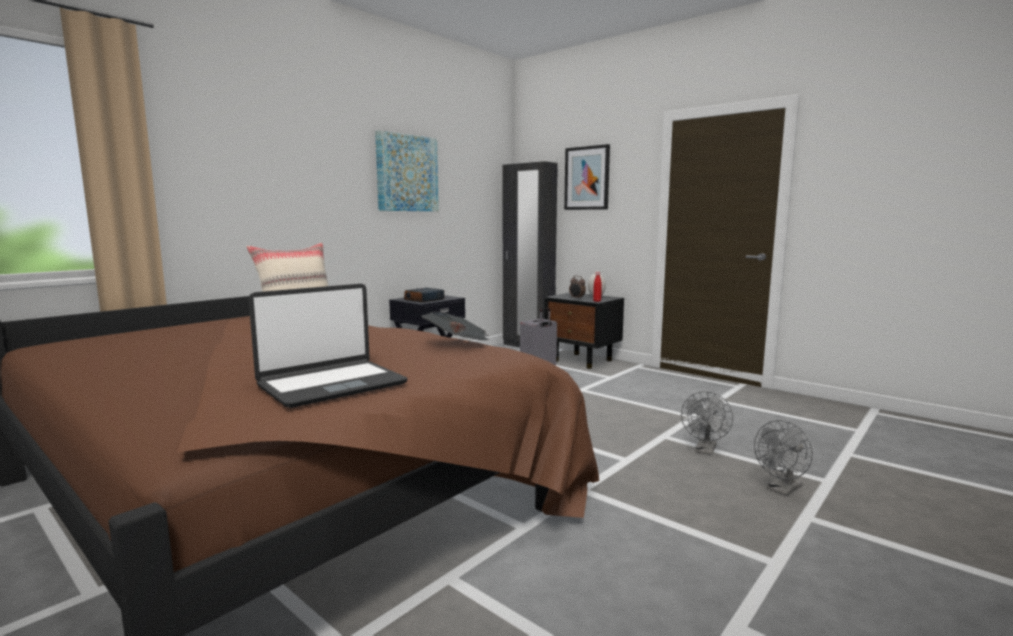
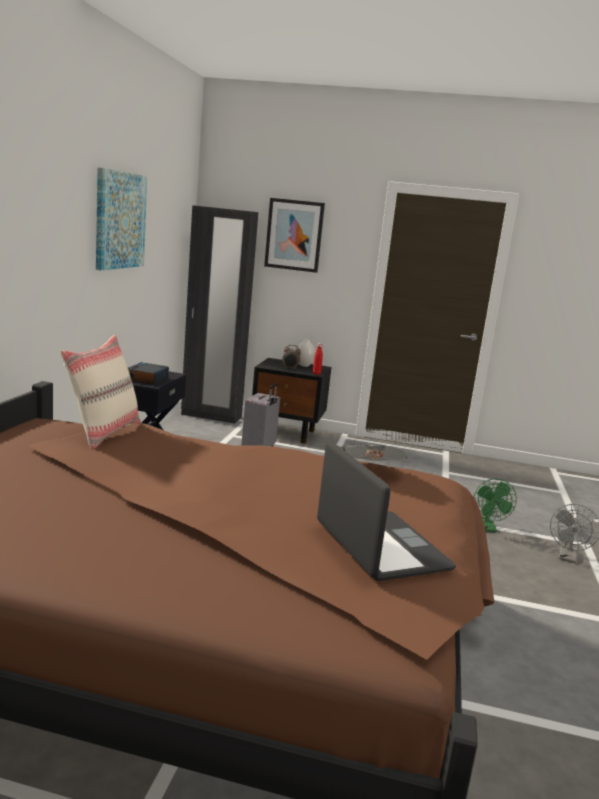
camera: 30 degrees left, 5 degrees up
(331, 385) = (380, 547): laptop -> laptop turned 45 degrees counterclockwise
(705, 450) = (487, 528): grey fan -> green fan

